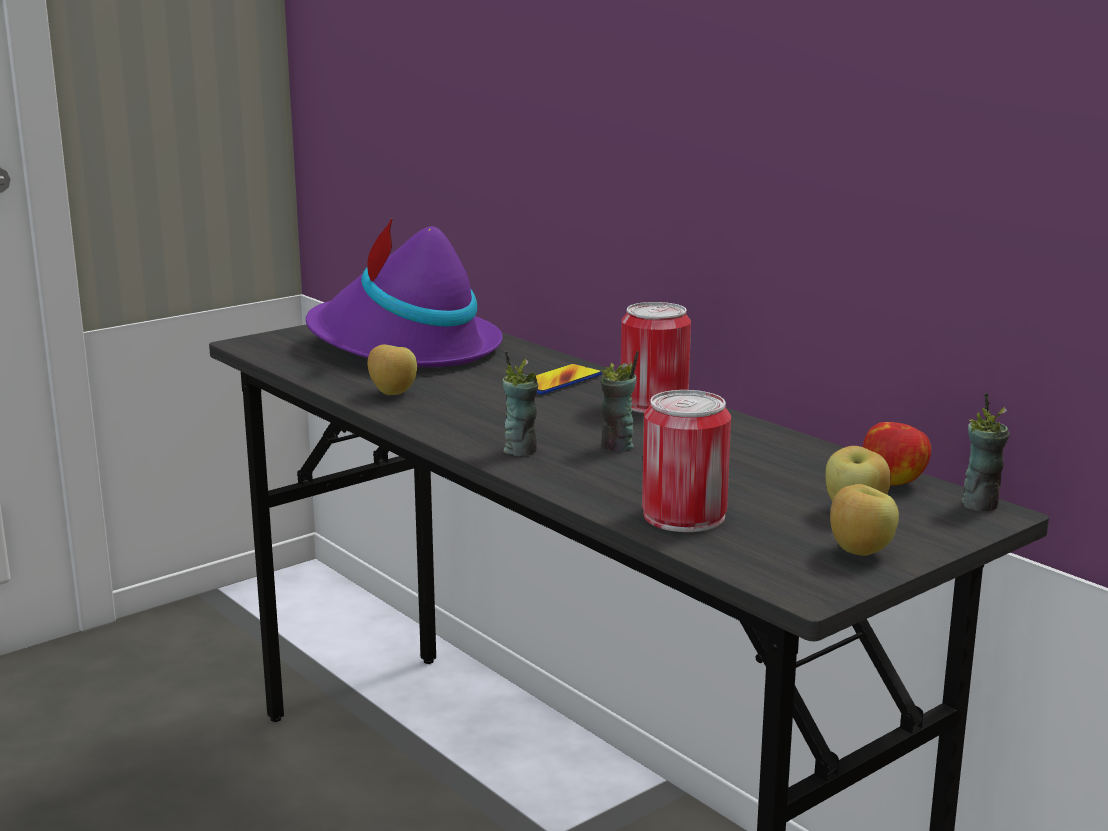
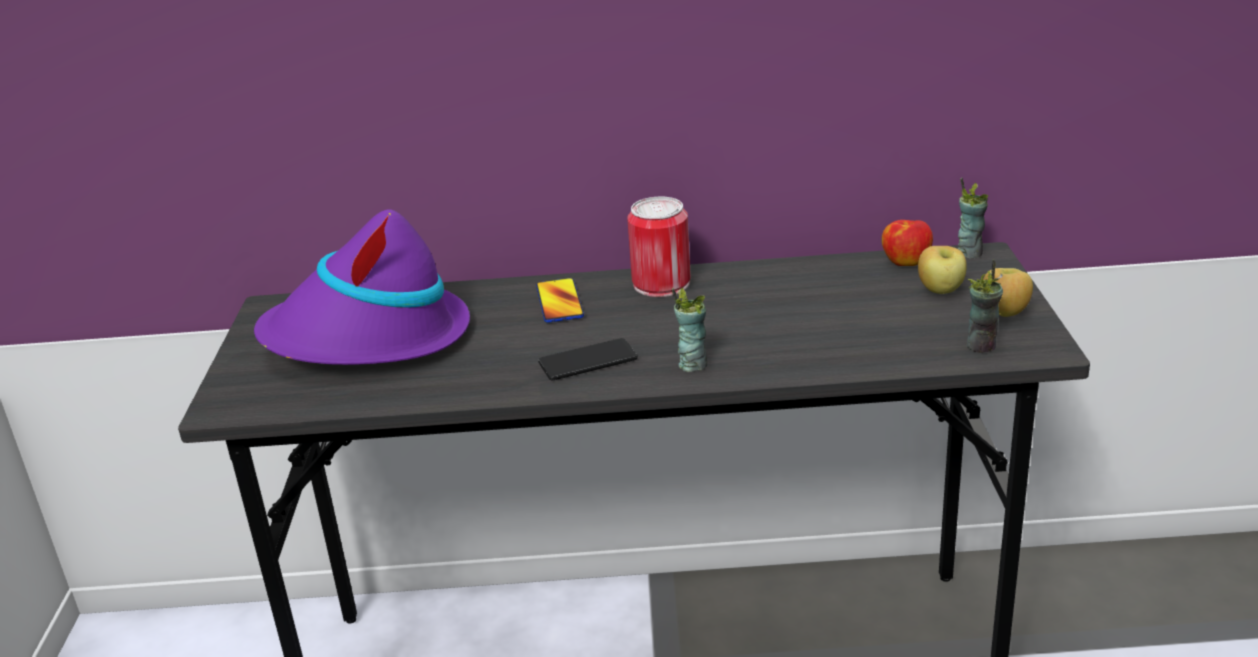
camera: 50 degrees left, 10 degrees up
(392, 393) = (483, 378): apple -> none
(470, 416) = (588, 361): none -> phone
(617, 447) = (733, 326): cup -> cup (981, 346)
(684, 516) = (889, 347): can -> none

